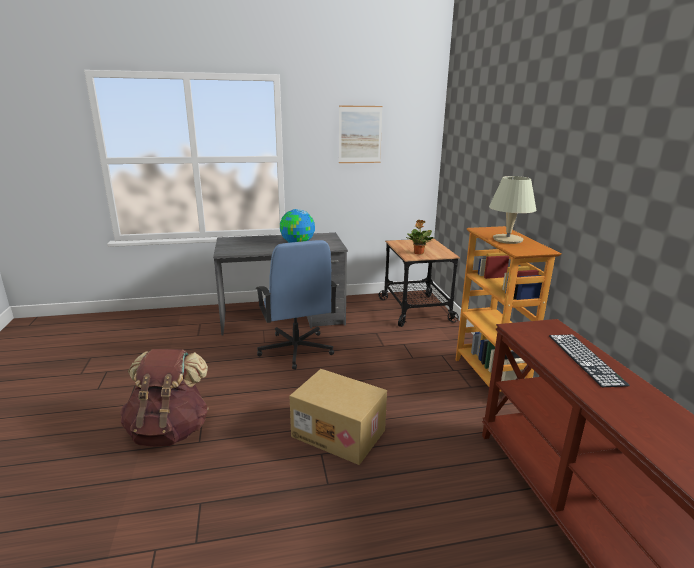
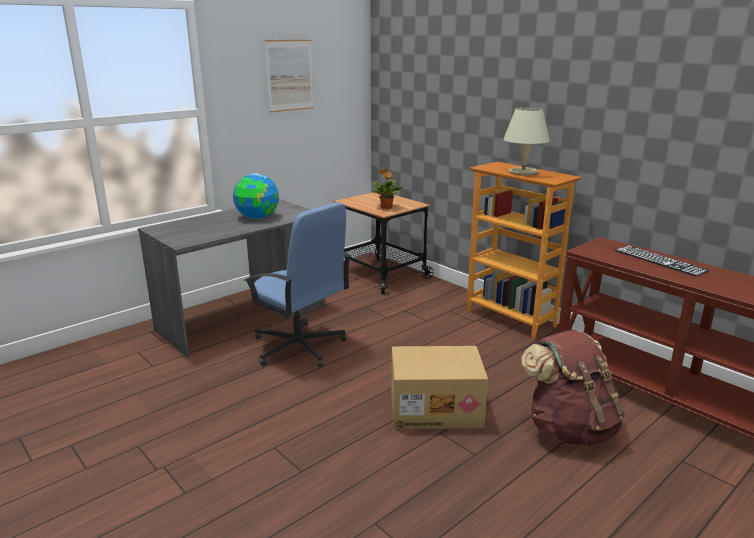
camera: 30 degrees left, 0 degrees up
(170, 430) = (251, 474): brown backpack -> brown backpack (569, 428)

